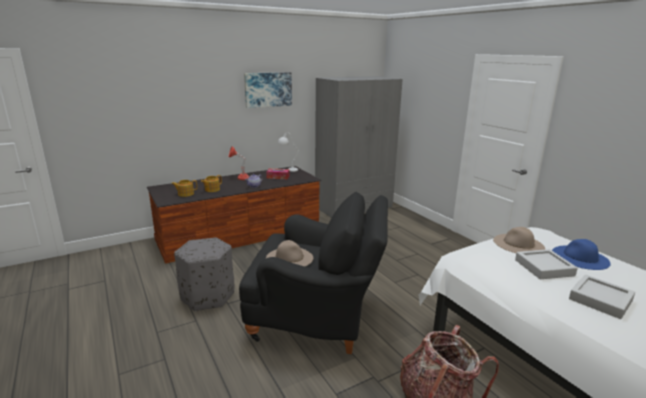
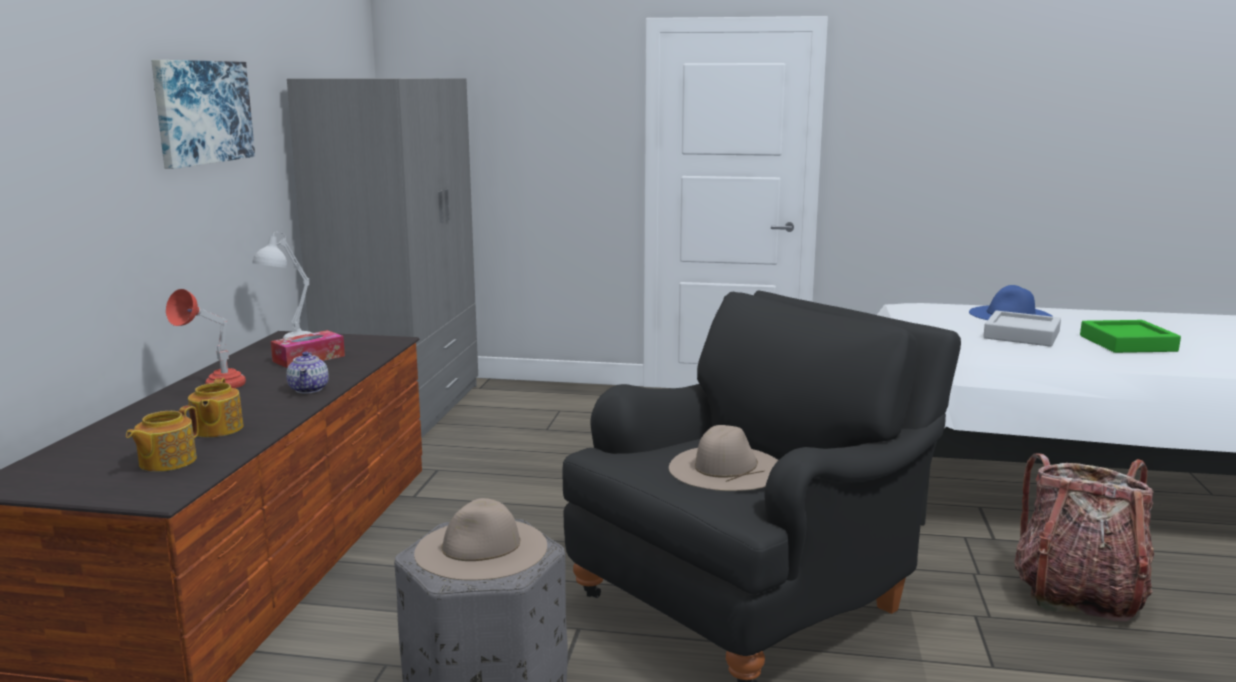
camera: 50 degrees left, 5 degrees down
(518, 244) = (937, 322): beige hat -> beige hat (481, 549)
(600, 300) = (1127, 343): grey tray -> green tray

